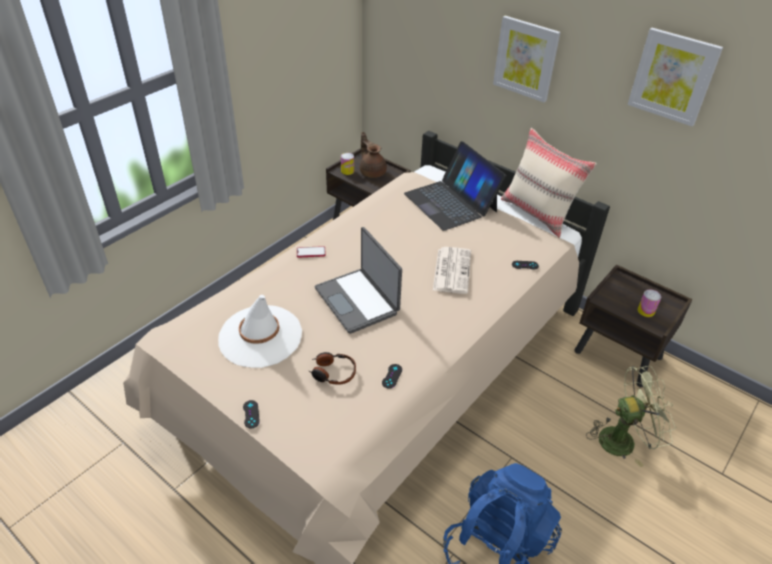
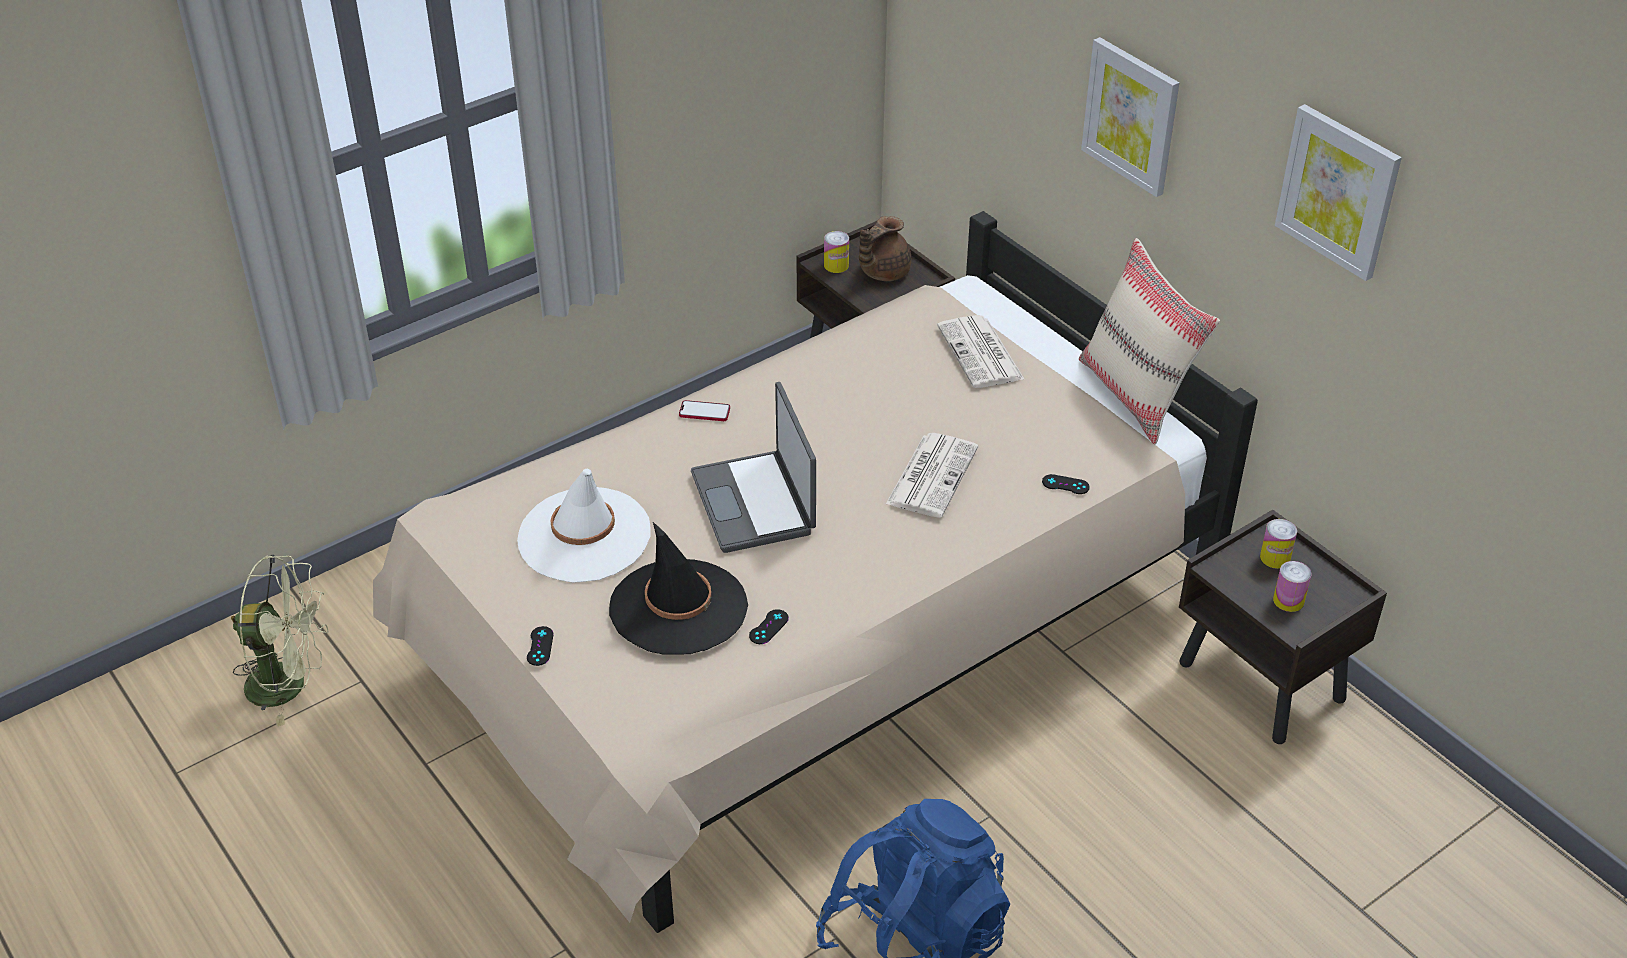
camera: 15 degrees right, 0 degrees up
(332, 373) = (678, 607): headphones -> black hat
(372, 172) = (882, 272): brown teapot -> brown teapot turned 120 degrees counterclockwise
(451, 202) = (981, 354): laptop -> newspaper
(623, 439) = (1204, 824): green fan -> green fan (289, 684)
(628, 289) = (1275, 558): none -> can

